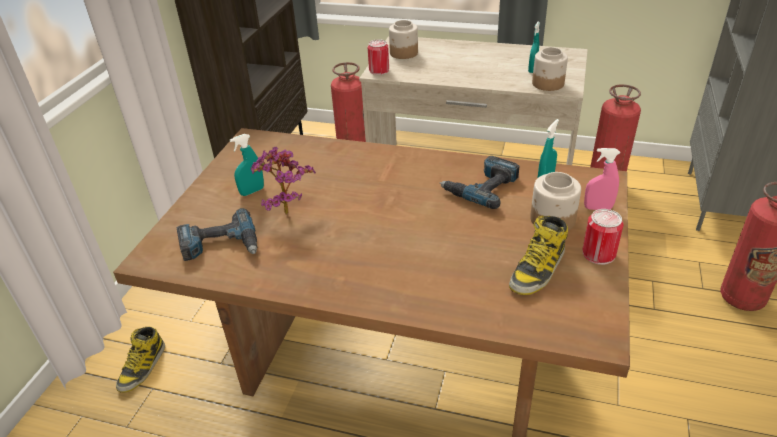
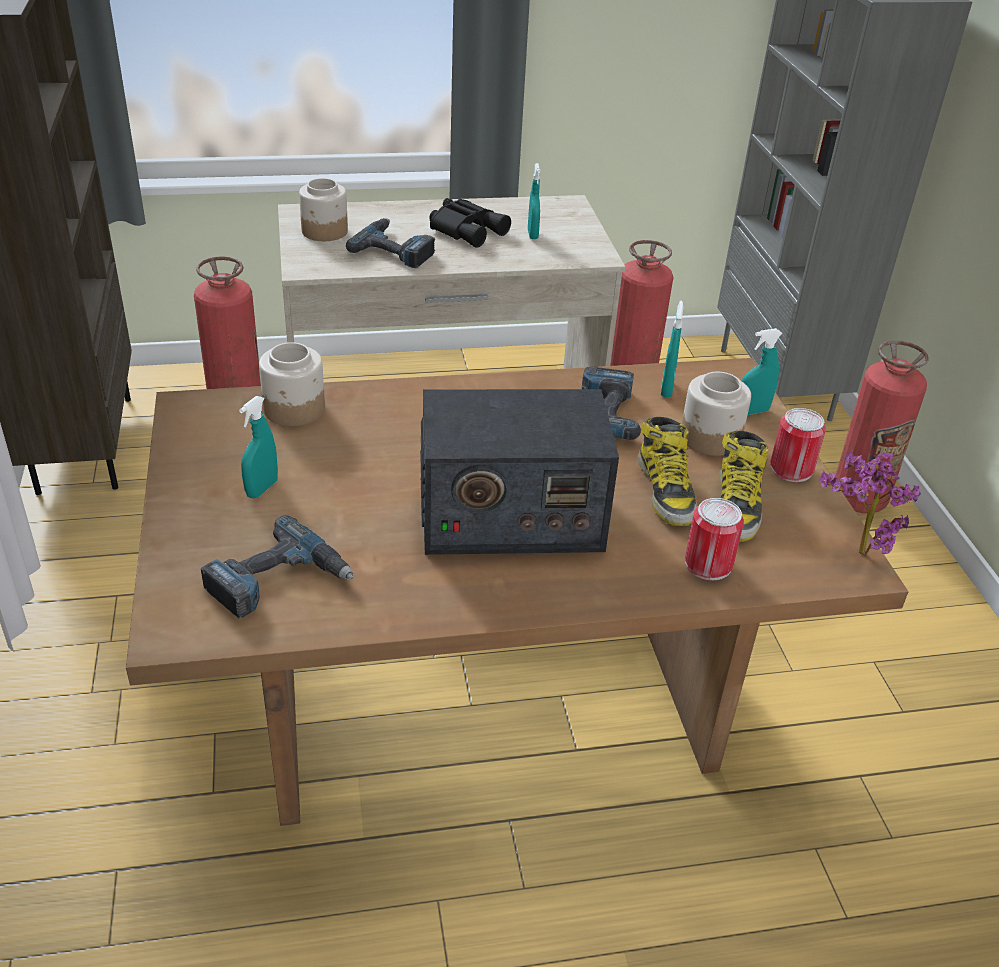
camera: 30 degrees left, 0 degrees up
(142, 367) = (75, 843): boot -> boot (666, 490)
(285, 210) = (339, 506): potted plant -> potted plant (854, 549)
(378, 240) = (509, 516): none -> radio
(379, 70) = (306, 264): can -> can (708, 564)
(437, 68) = (395, 249): none -> power drill
(491, 62) = (467, 229): none -> black binoculars
(548, 84) = (567, 253): jar -> jar (294, 409)
(598, 208) = (752, 411): pink spray bottle -> turquoise spray bottle

